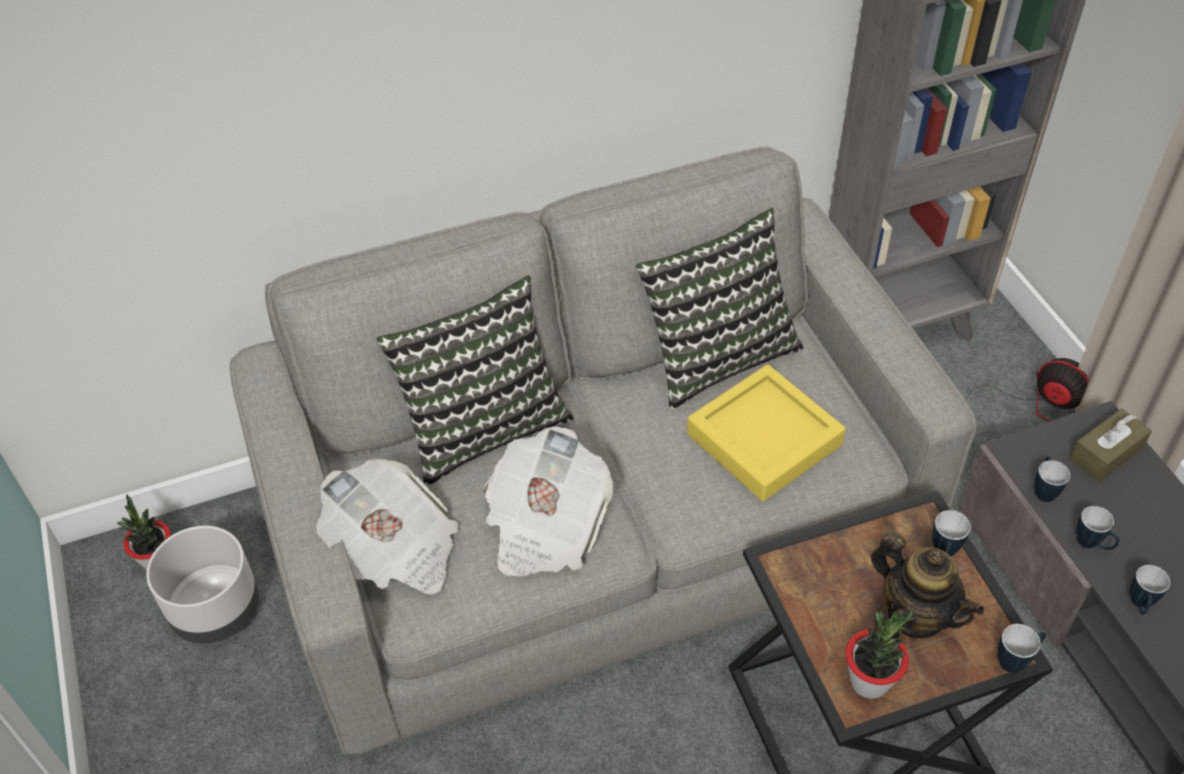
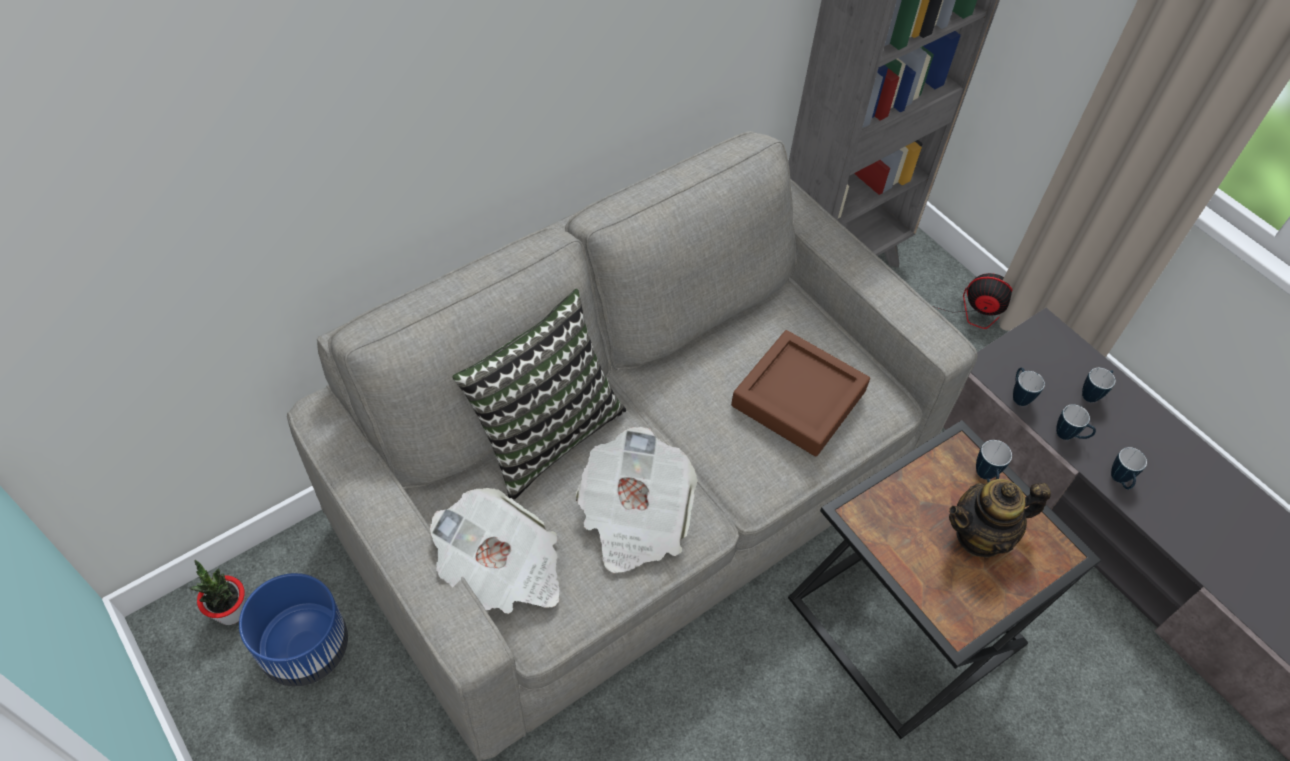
camera: 20 degrees left, 5 degrees up
(215, 610) = (305, 648): grey planter -> blue planter
(716, 355) = (732, 326): pillow -> none
(764, 439) = (798, 398): yellow tray -> brown tray
(869, 681) = (963, 605): potted plant -> none
(915, 614) = (980, 536): teapot -> teapot turned 135 degrees clockwise
(1016, 660) = (1071, 559): mug -> mug (1092, 394)
(1106, 454) = (1056, 355): brown tissue box -> none

